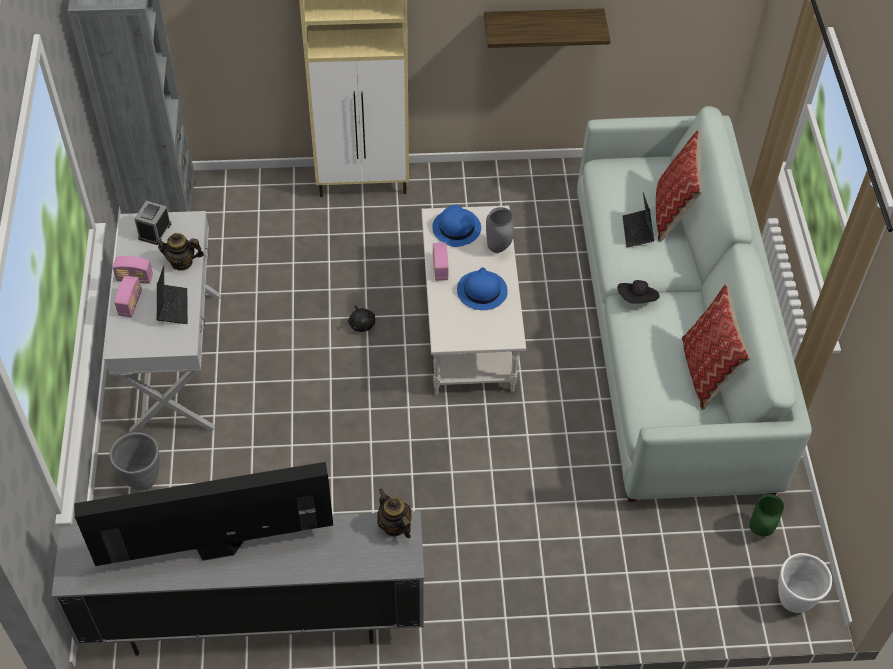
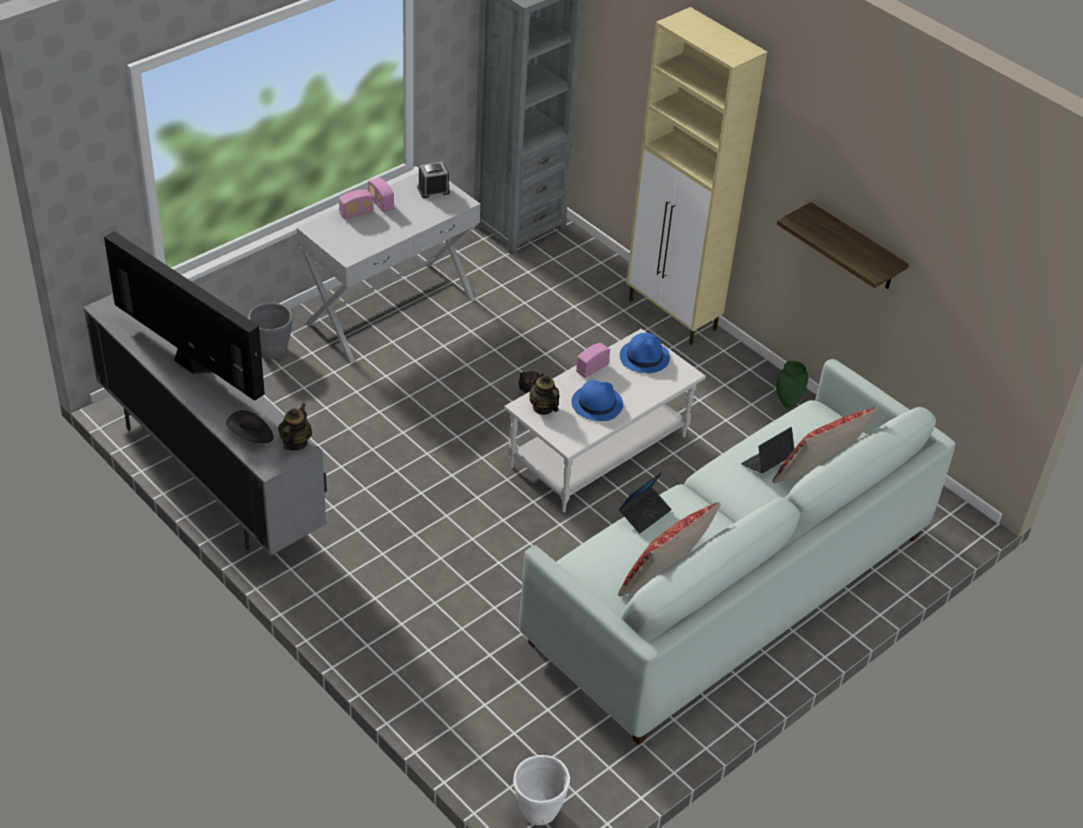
camera: 50 degrees right, 10 degrees down
(172, 307) = (375, 234): laptop -> laptop (644, 513)
(182, 262) = (420, 217): teapot -> teapot (543, 407)
(497, 248) = (651, 391): grey vase -> none
(637, 299) = (694, 500): black hat -> black hat (251, 436)
(759, 530) = (588, 751): green vase -> green vase (787, 403)

